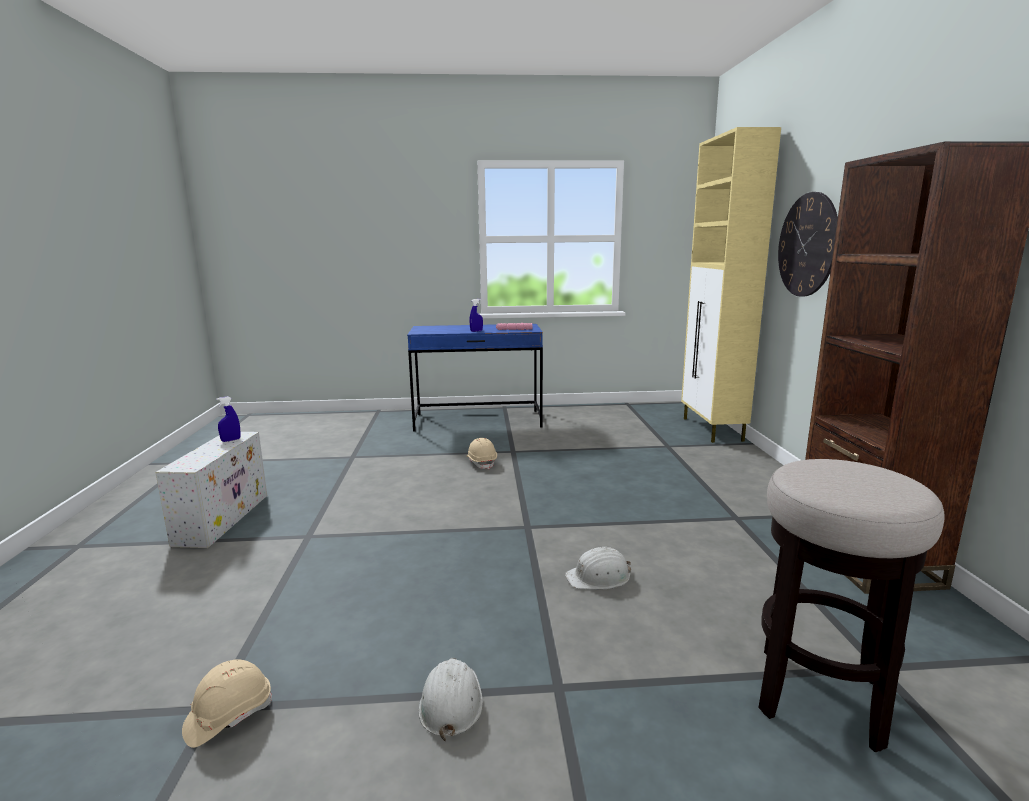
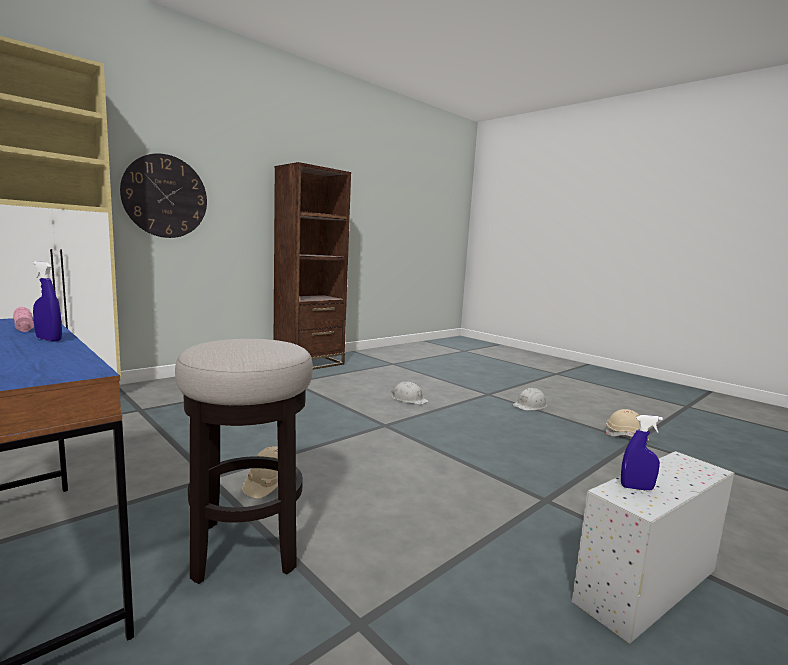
camera: 130 degrees left, 5 degrees down
(819, 696) = (421, 368): stool -> stool (248, 547)

